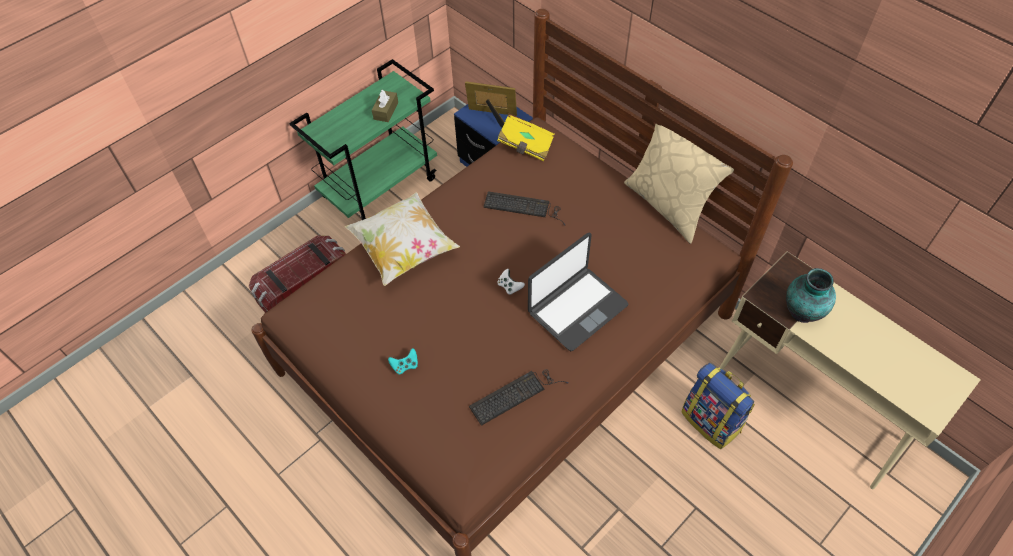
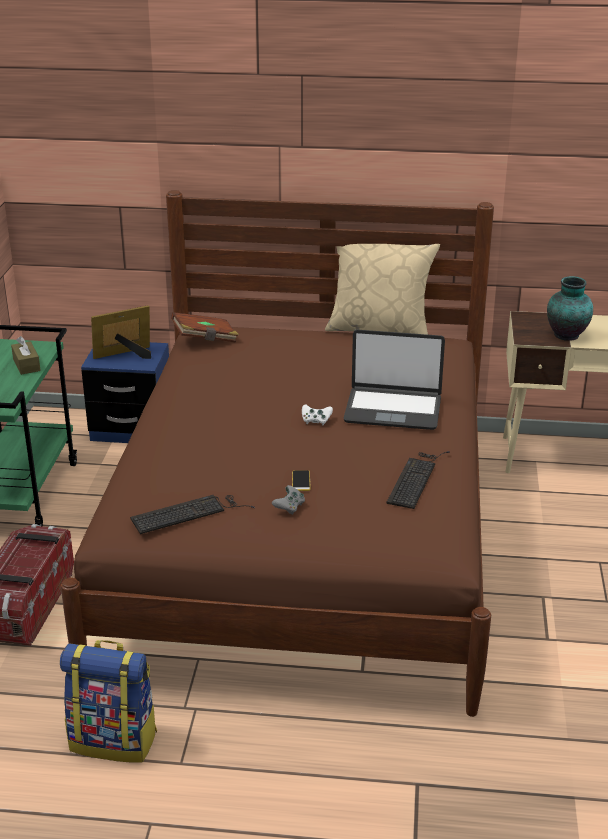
camera: 40 degrees left, 25 degrees down
(404, 250) = (179, 441): pillow -> none
(405, 365) = (289, 507): turquoise game controller -> grey game controller
(437, 344) = (301, 481): none -> phone
(524, 207) = (259, 372): keyboard -> keyboard (189, 513)
(525, 146) = (205, 339): yellow book -> brown book
(577, 308) = (393, 409): laptop -> laptop turned 90 degrees clockwise
(711, 421) = (542, 505): backpack -> backpack (114, 740)

